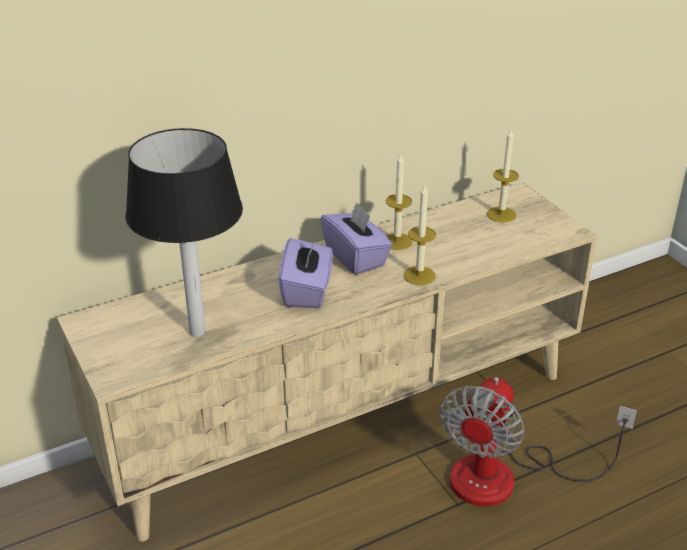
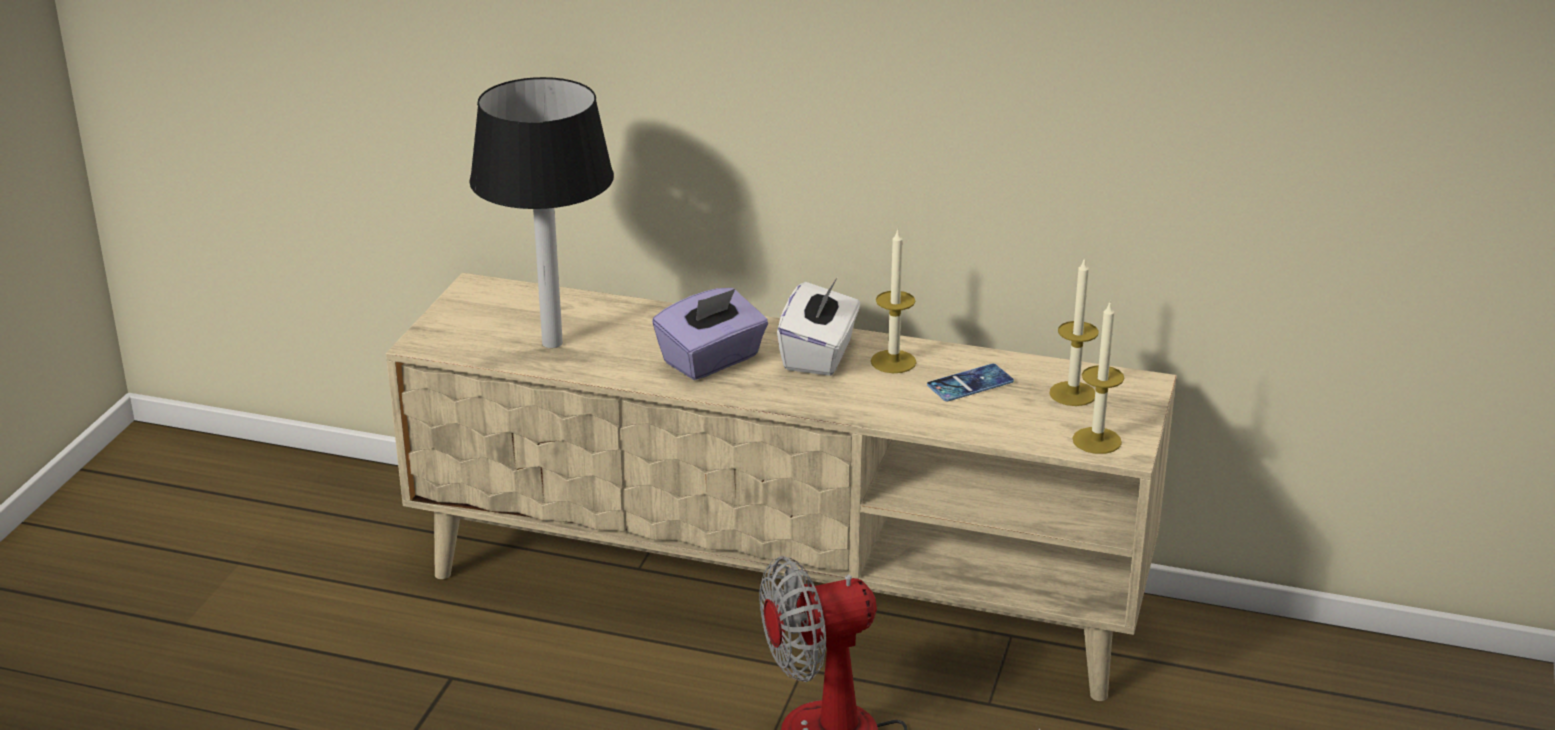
camera: 45 degrees right, 5 degrees down
(356, 257) = (819, 355): purple tissue box -> white tissue box
(419, 275) = (852, 404): candle -> candle (1097, 440)
(451, 234) = (970, 383): none -> phone

